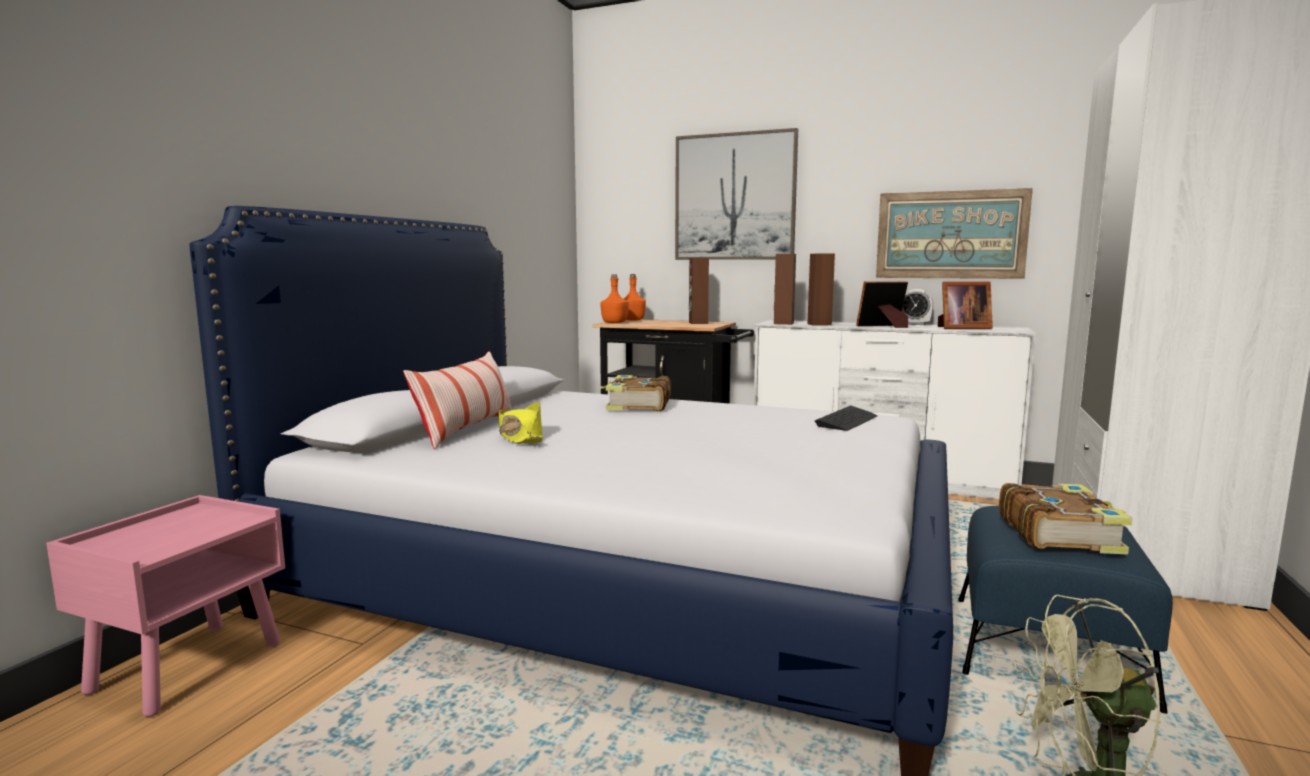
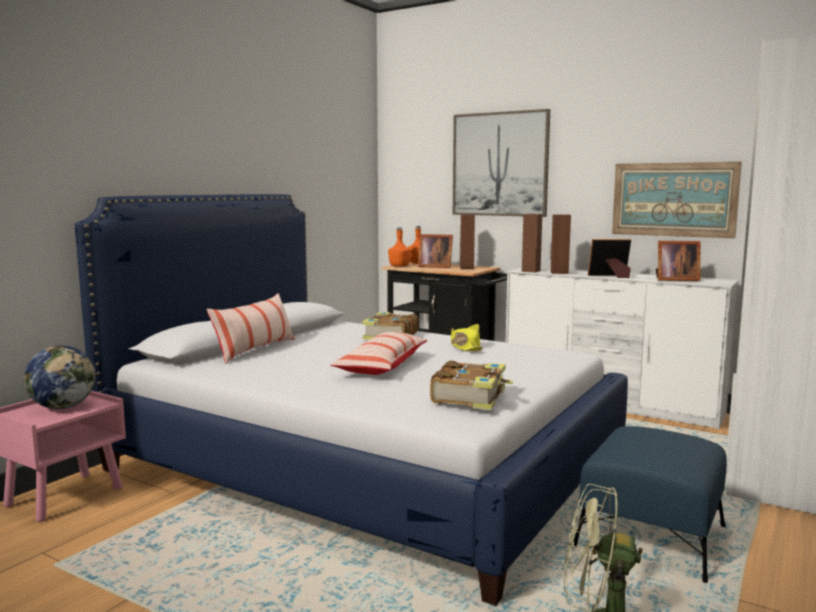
camera: 10 degrees right, 0 degrees up
(182, 528) = (63, 407): none -> globe
(521, 437) = (288, 357): yellow hat -> yellow hat (465, 347)
(657, 322) = (434, 266): none -> picture frame
(661, 442) = (382, 366): none -> pillow
(847, 420) = (538, 355): keyboard -> none
(914, 324) = (642, 274): alarm clock -> none
(1059, 533) = (651, 447): book -> book (470, 397)

